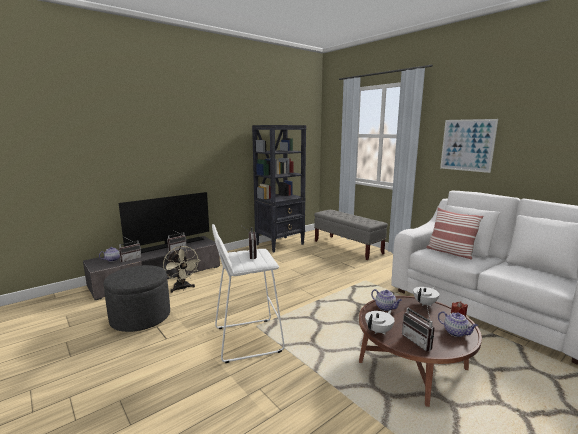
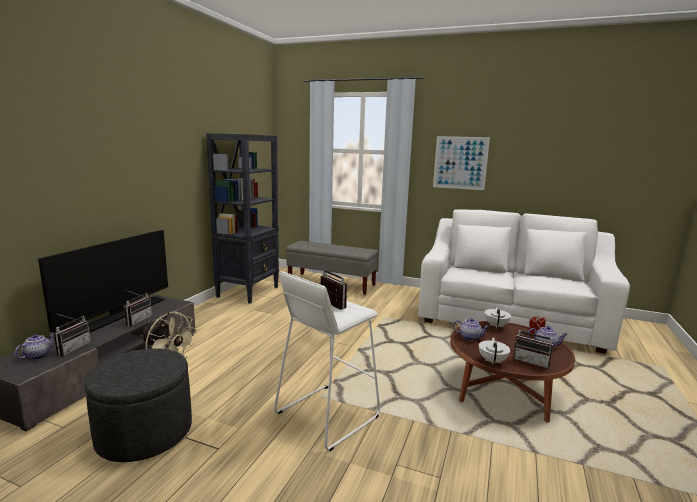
camera: 30 degrees left, 0 degrees up
(450, 252) = (474, 272): pillow -> none

